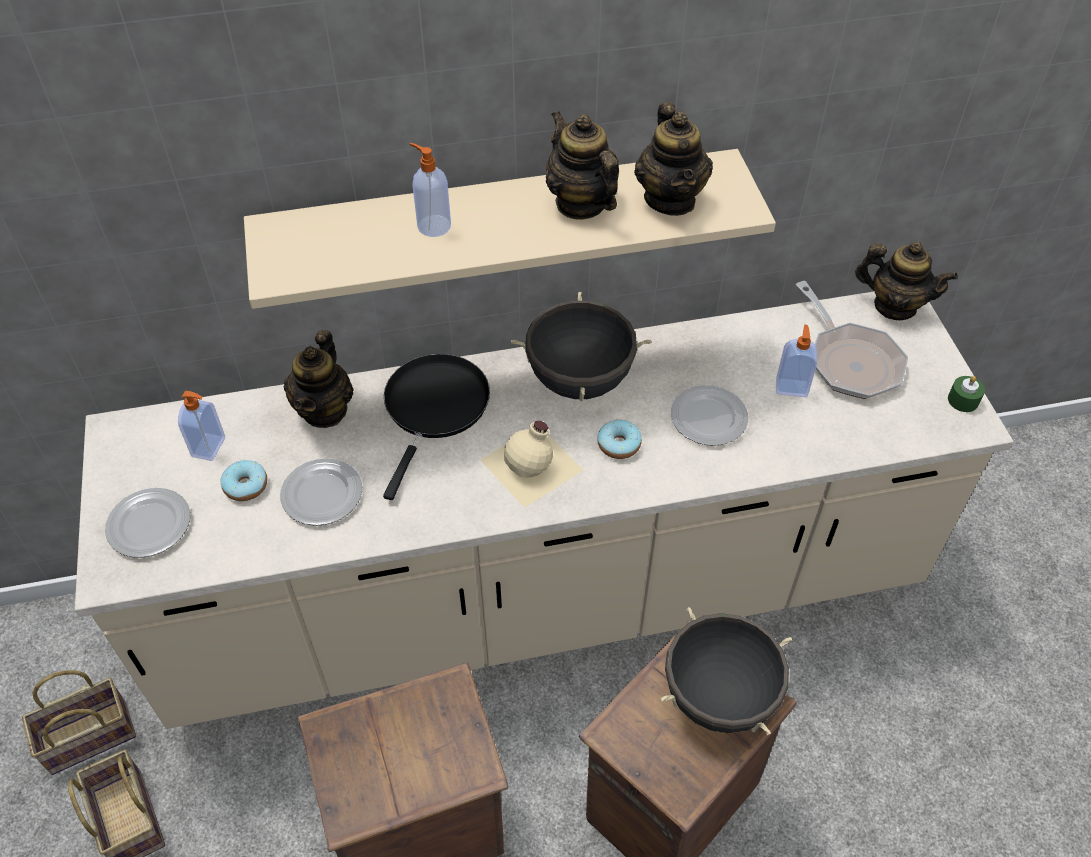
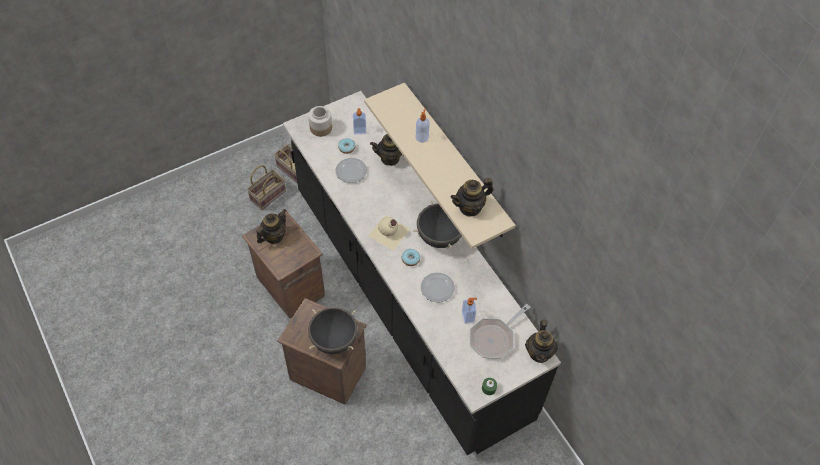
camera: 70 degrees right, 5 degrees up
(150, 524) = (321, 128): plate -> jar
(434, 408) = (405, 192): black frying pan -> none
(545, 596) = (407, 301): beige counter -> black counter
(581, 203) = (454, 179): teapot -> teapot (273, 236)

